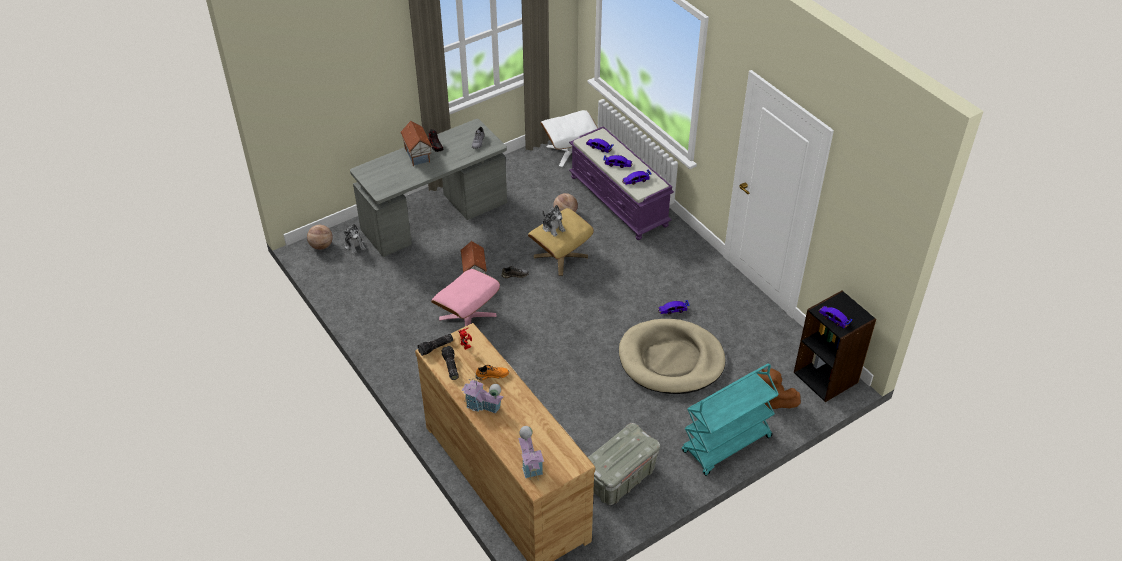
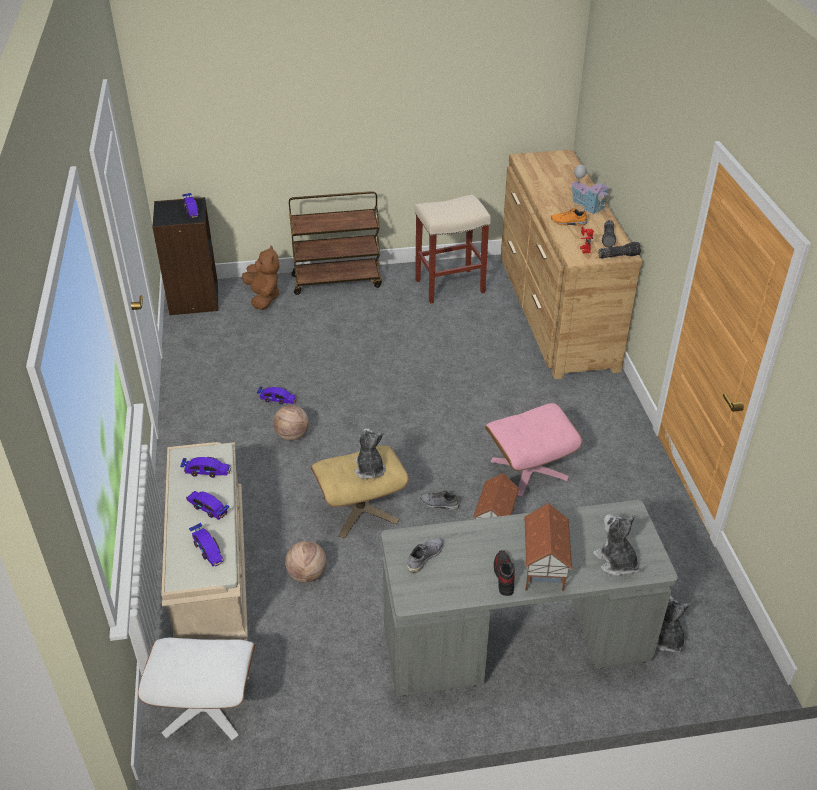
camera: 155 degrees left, 5 degrees down
(321, 246) = (725, 658): basketball -> basketball (292, 435)
(382, 167) = (615, 562): none -> plush toy
(530, 464) = (563, 165): toy house -> none
(619, 201) = (210, 568): purple bench -> beige bench
(620, 479) = (450, 286): grey storage box -> beige stool
(671, 360) = (325, 355): beige dog bed -> none
(726, 445) = (337, 281): turquoise cart -> brown cart

